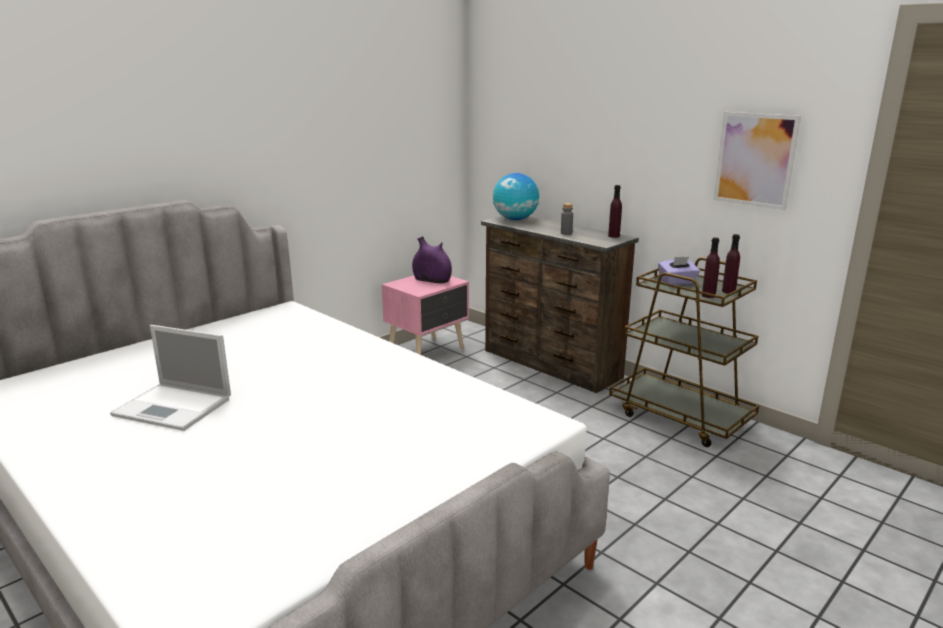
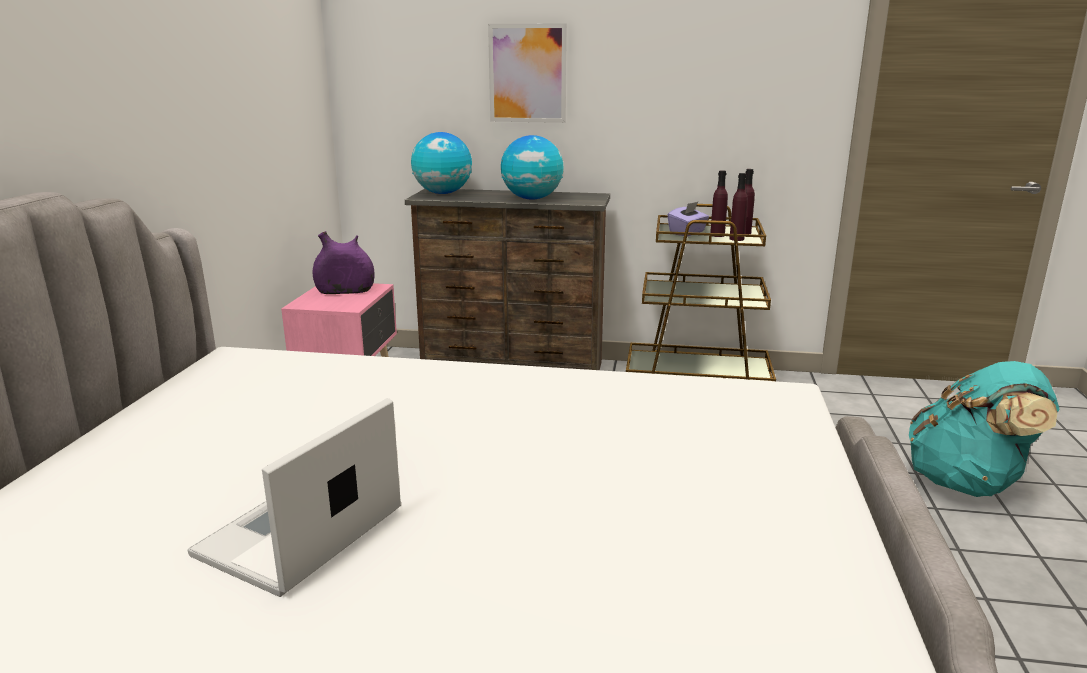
camera: 35 degrees left, 0 degrees up
(175, 407) = (297, 535): laptop -> laptop turned 135 degrees clockwise
(566, 233) = (532, 199): grey bottle -> globe
(614, 236) = (585, 195): purple bottle -> purple bottle (717, 235)
(755, 160) = (742, 89): picture -> picture (527, 73)
(816, 578) = (968, 483): none -> turquoise backpack

